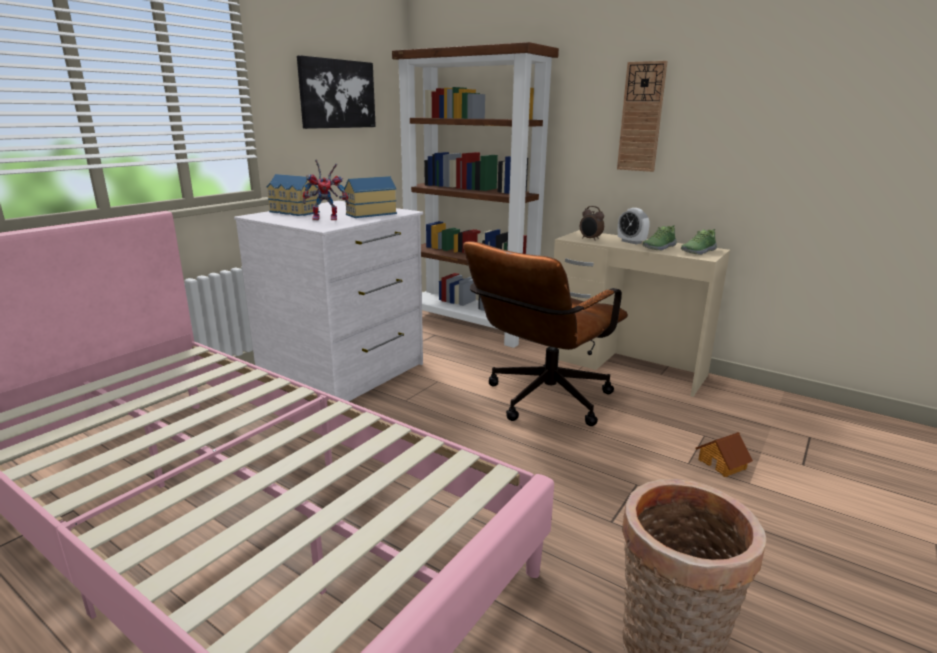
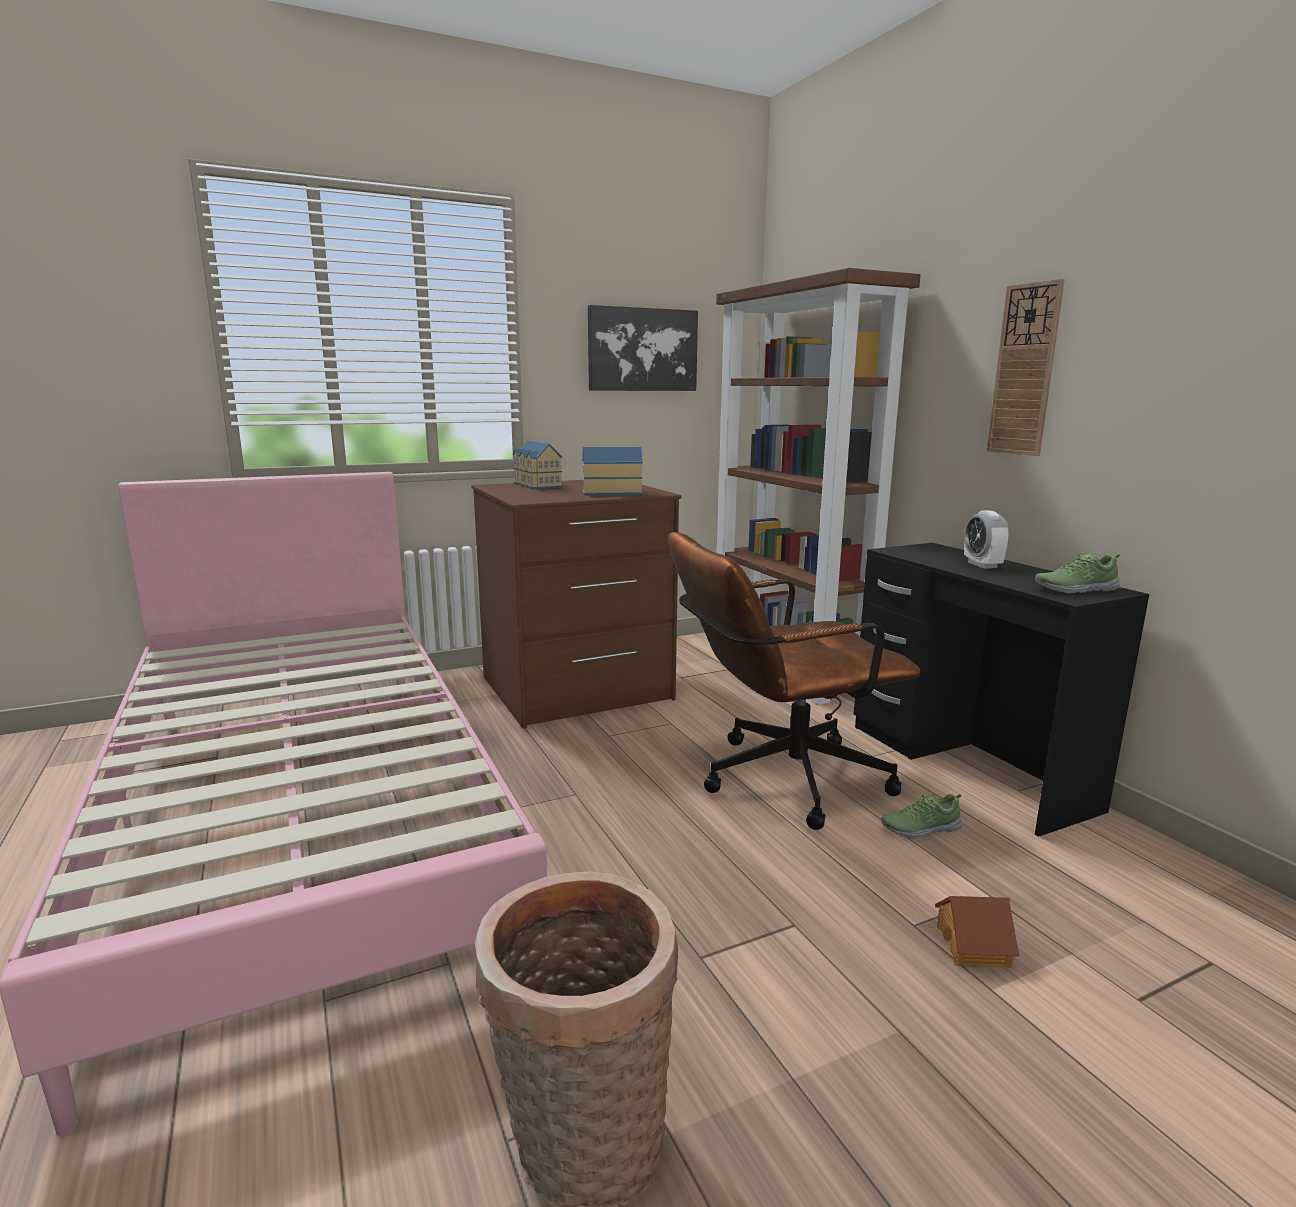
camera: 30 degrees right, 5 degrees down
(327, 218) = (553, 493): toy robot -> none
(344, 372) = (577, 689): white dresser -> brown dresser
(590, 239) = (922, 554): alarm clock -> none
(625, 366) = (967, 765): beige desk -> black desk
(658, 247) = (1014, 576): shoe -> shoe (920, 828)

